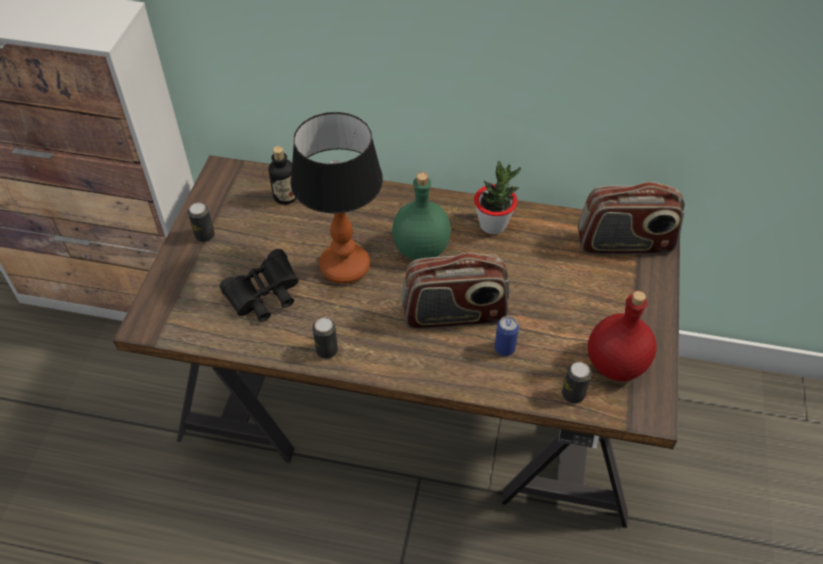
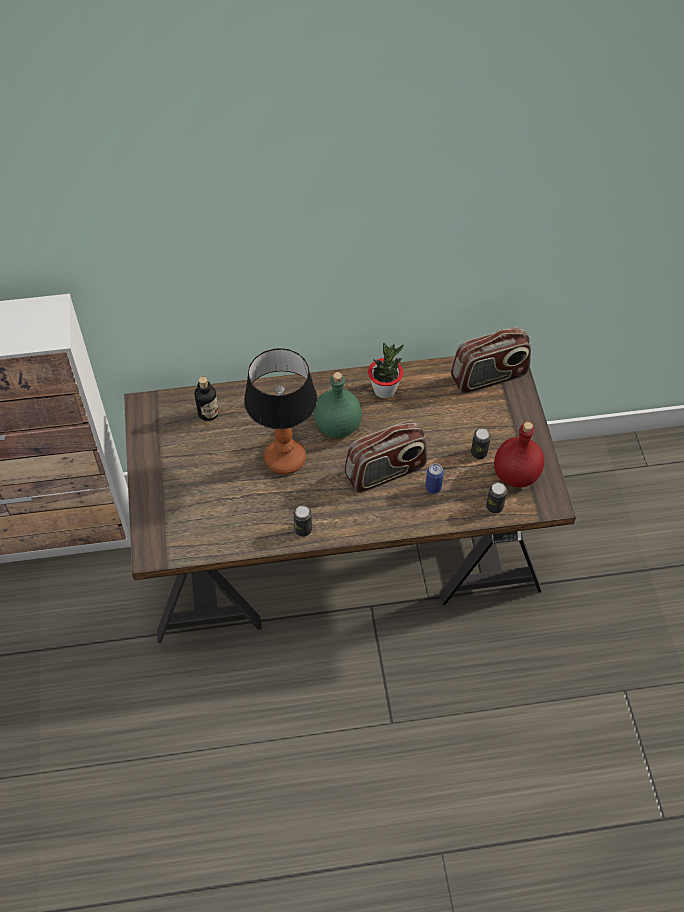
camera: 20 degrees left, 5 degrees up
(205, 235) = (159, 466): can -> can (479, 453)
(264, 297) = (234, 503): black binoculars -> none

